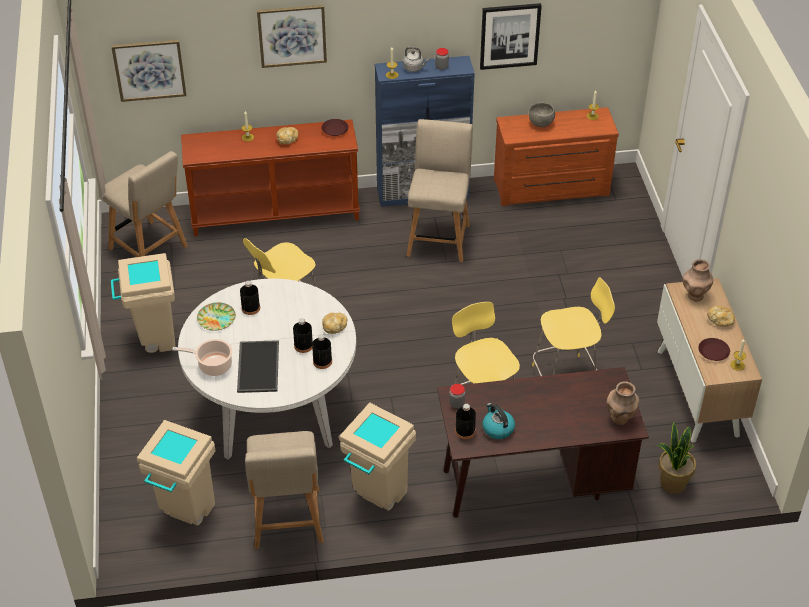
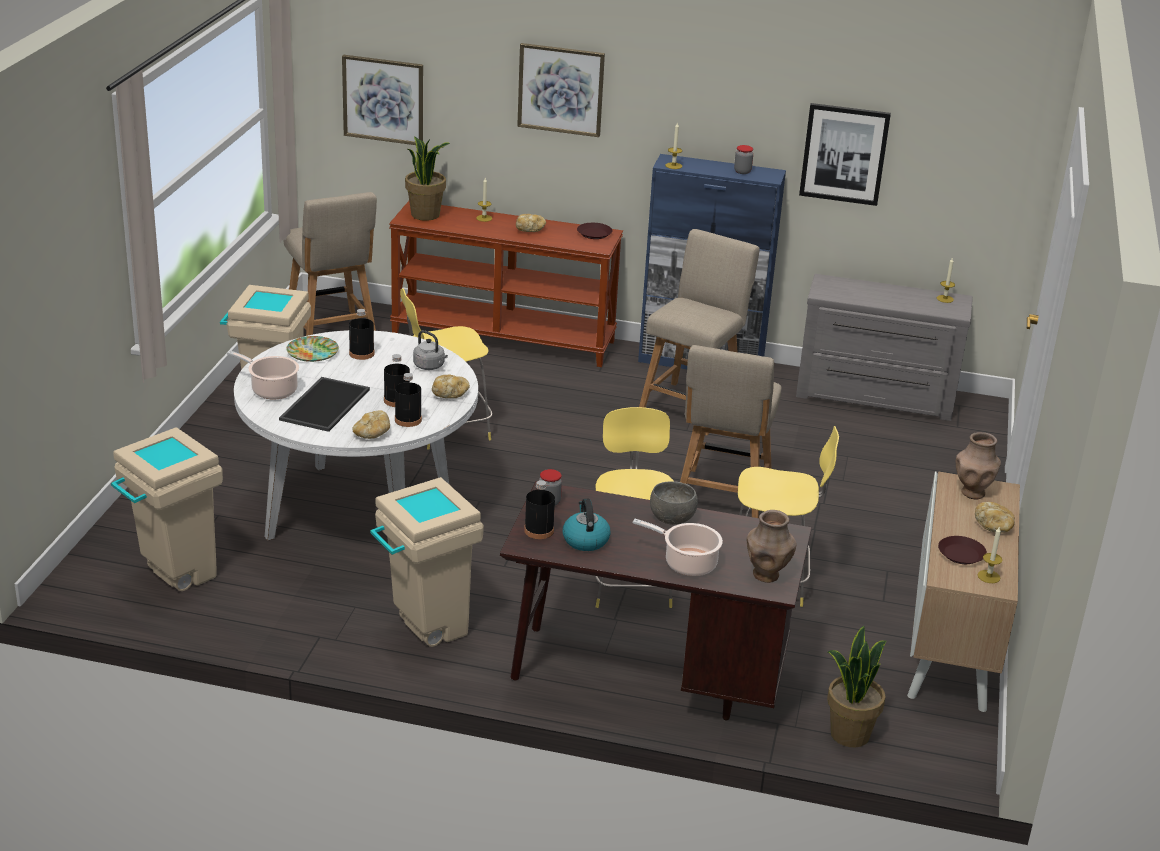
camera: 20 degrees right, 15 degrees down
(204, 147) = (426, 214): none -> potted plant
(287, 522) = (291, 620): beige chair -> beige chair (721, 500)
(307, 383) = (372, 434): none -> bread
(414, 68) = (706, 166): grey kettle -> grey kettle (430, 366)
(541, 123) = (870, 291): grey bowl -> grey bowl (672, 519)
(552, 189) = (875, 397): brown dresser -> grey dresser
(568, 425) = (687, 563): none -> cooking pot

